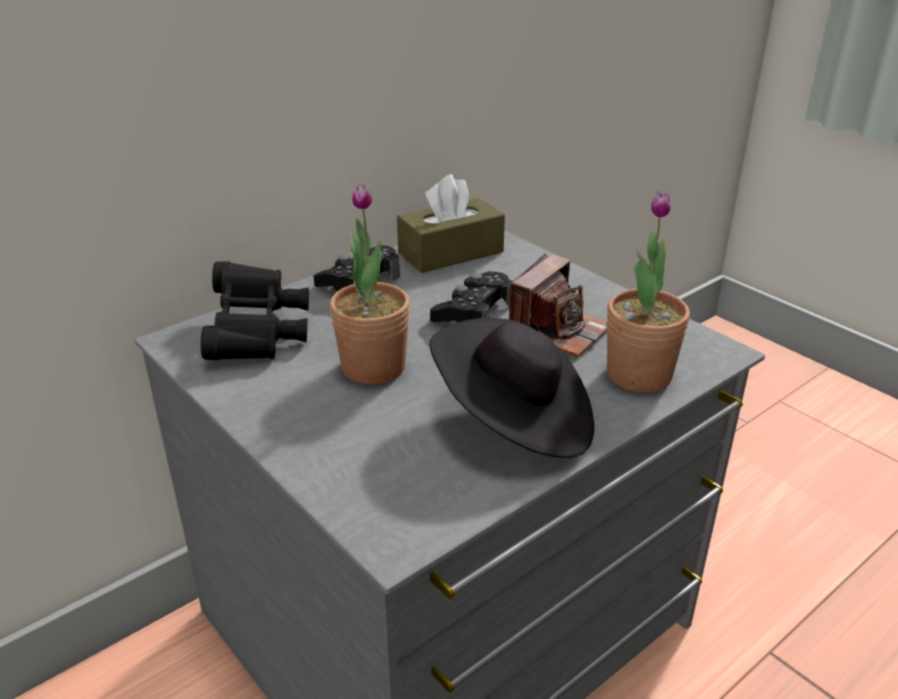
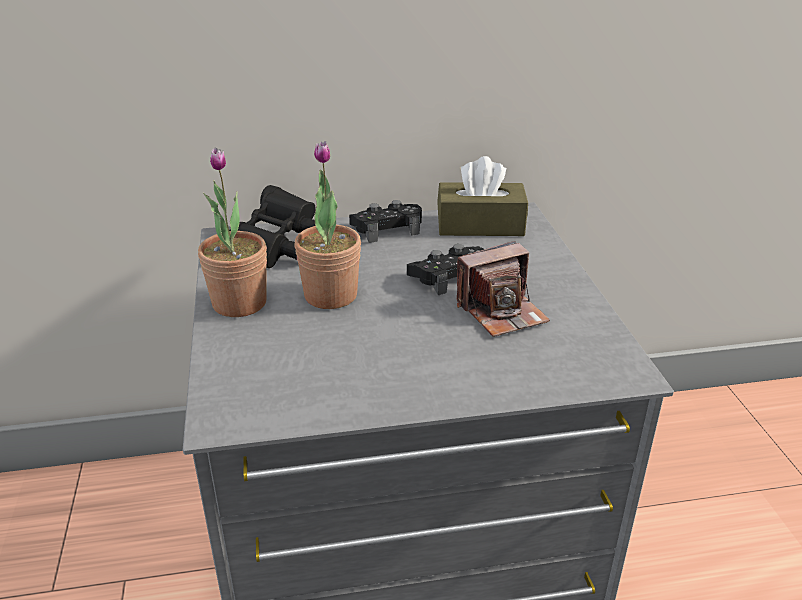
camera: 30 degrees right, 0 degrees up
(514, 421) = (390, 369): black hat -> none
(639, 375) = (531, 369): potted plant -> potted plant (239, 303)

